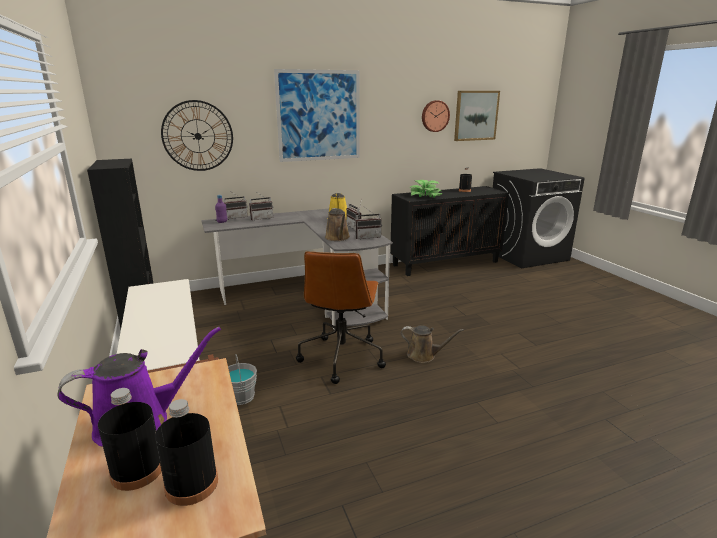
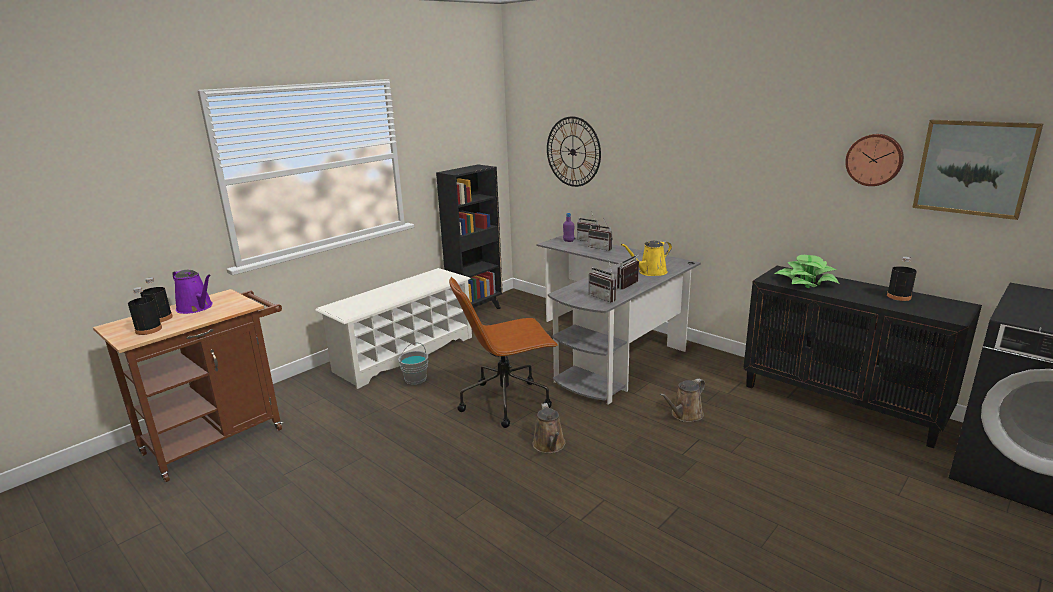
camera: 65 degrees right, 0 degrees up
(319, 116) = (690, 142): picture -> none
(338, 238) = (583, 287): brown watering can -> brown watering can (685, 415)

